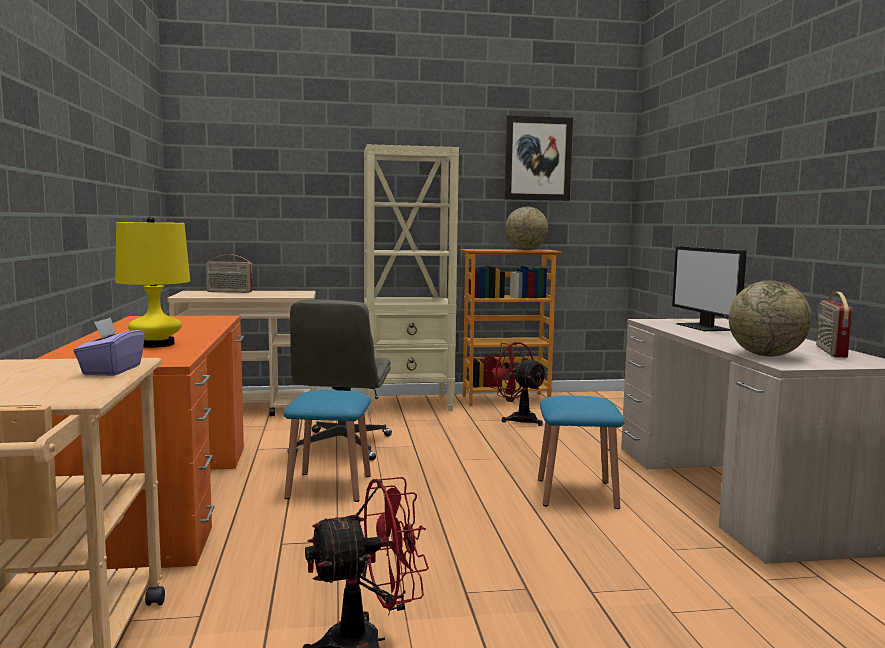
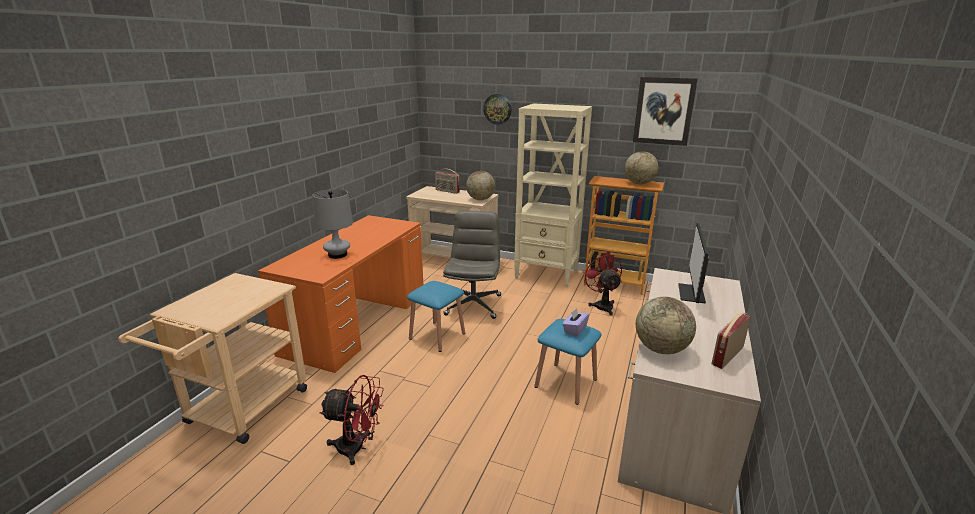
camera: 30 degrees right, 15 degrees up
(111, 370) = (259, 296): purple tissue box -> purple tissue box (574, 330)
(156, 344) = (337, 255): yellow table lamp -> grey table lamp
(298, 294) = (480, 199): none -> globe
(307, 161) = (497, 109): none -> wall clock
(342, 446) = (473, 304): grey office chair -> grey office chair turned 150 degrees clockwise

